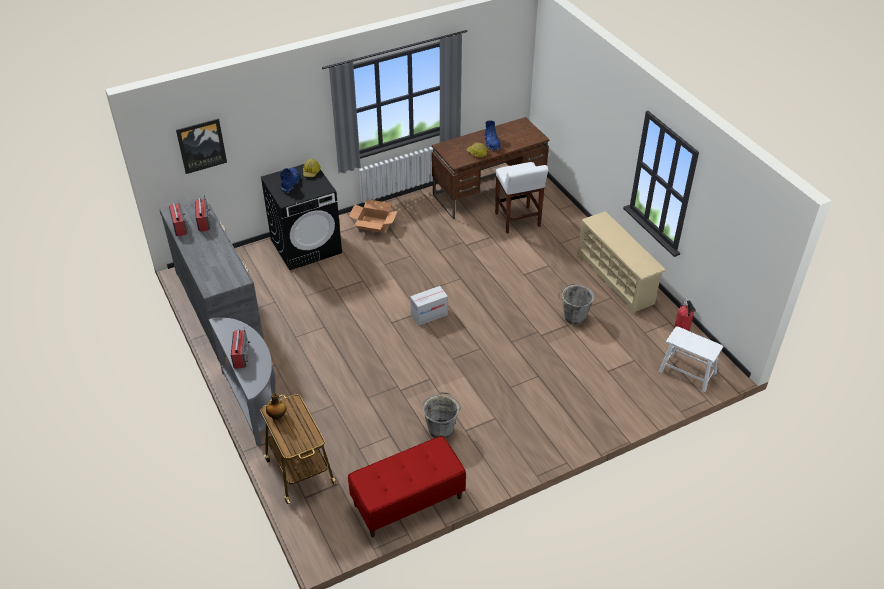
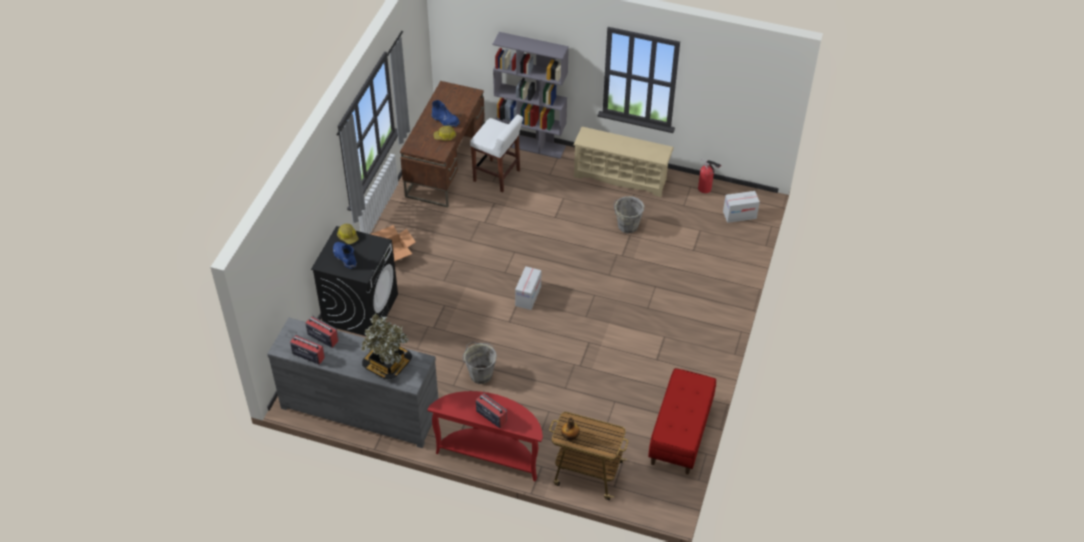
camera: 45 degrees left, 5 degrees up
(201, 145) = (276, 269): picture -> none
(215, 265) = (387, 364): none -> potted plant
(254, 402) = (490, 455): grey console table -> red console table
(441, 429) = (641, 371): grey bucket -> grey bucket (480, 374)
(572, 214) = (530, 145): none -> grey bookcase
(687, 372) = (739, 215): white stool -> cardboard box

